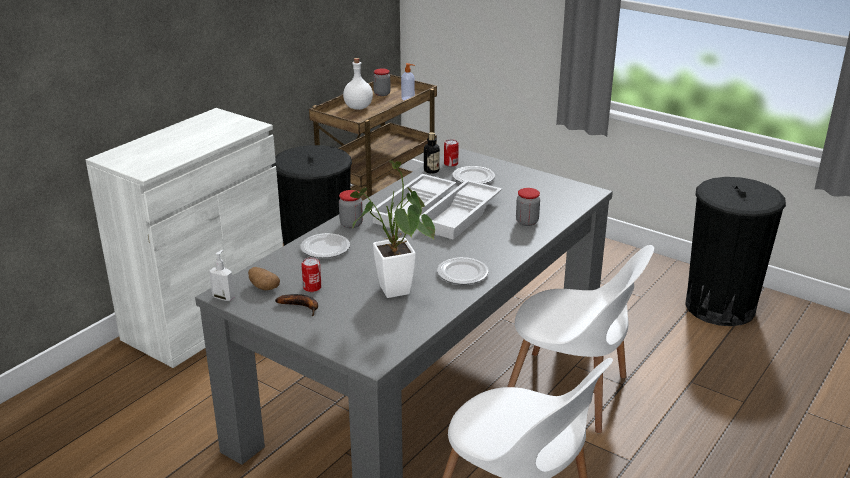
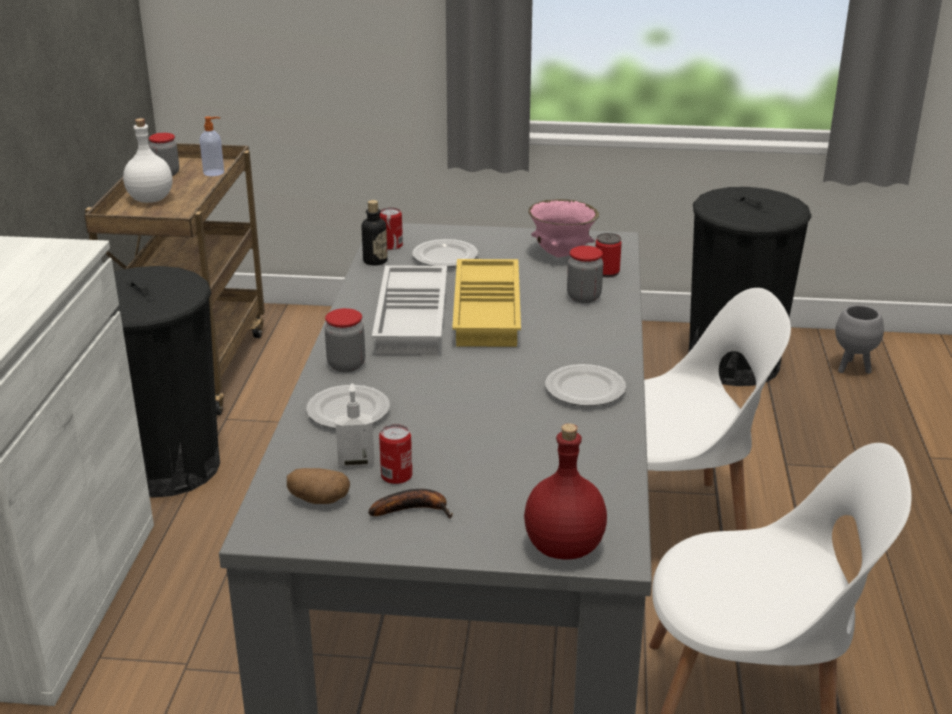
camera: 30 degrees left, 0 degrees up
(224, 297) = (271, 537): soap dispenser -> soap dispenser (356, 462)
(351, 349) = (563, 548): none -> red bottle
(396, 294) = (531, 446): potted plant -> none
(461, 215) = (489, 311): white tray -> yellow tray
(545, 193) = (561, 254): none -> pink bowl
(559, 210) = (606, 272): none -> can
(809, 336) = (853, 368): none -> grey planter

